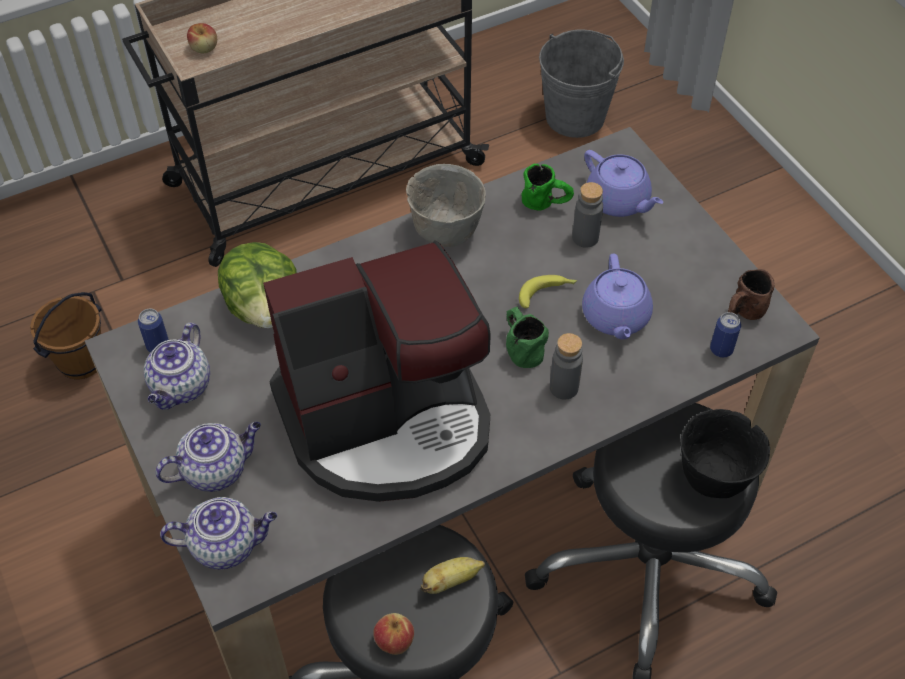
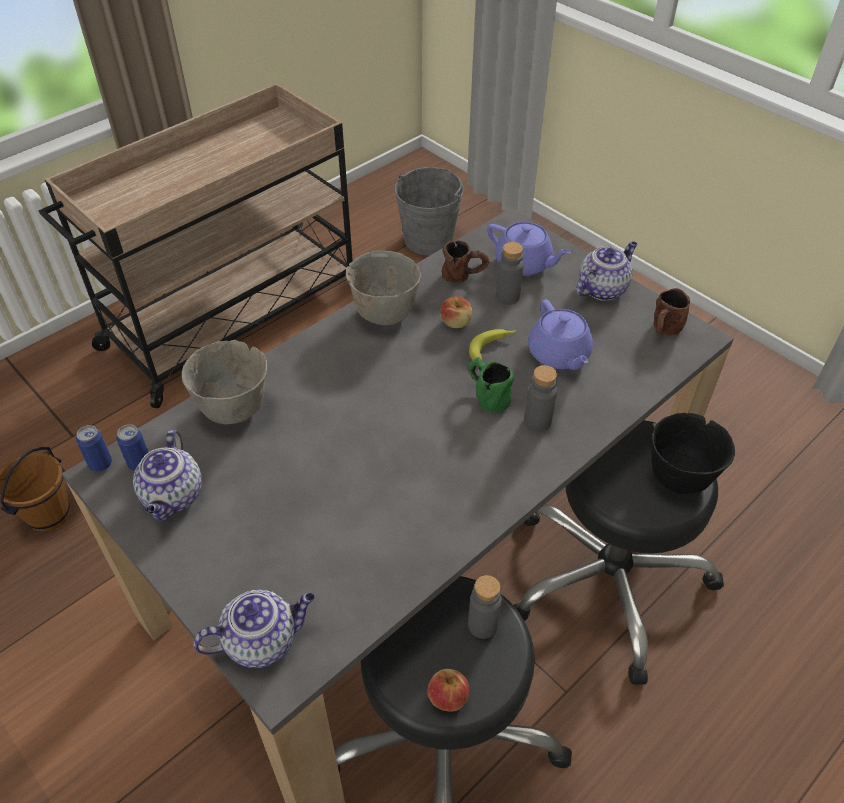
camera: 15 degrees left, 5 degrees down
(204, 48) = (117, 209): apple -> apple (456, 322)
(216, 469) = (230, 567): teapot -> teapot (602, 288)
(263, 307) = (235, 407): lettuce -> grey bowl
(387, 420) = (386, 484): coffee machine -> none
(451, 581) = (482, 625): banana -> grey bottle
(547, 203) = (464, 276): green mug -> brown mug
(721, 349) = (658, 363): can -> can (100, 464)

